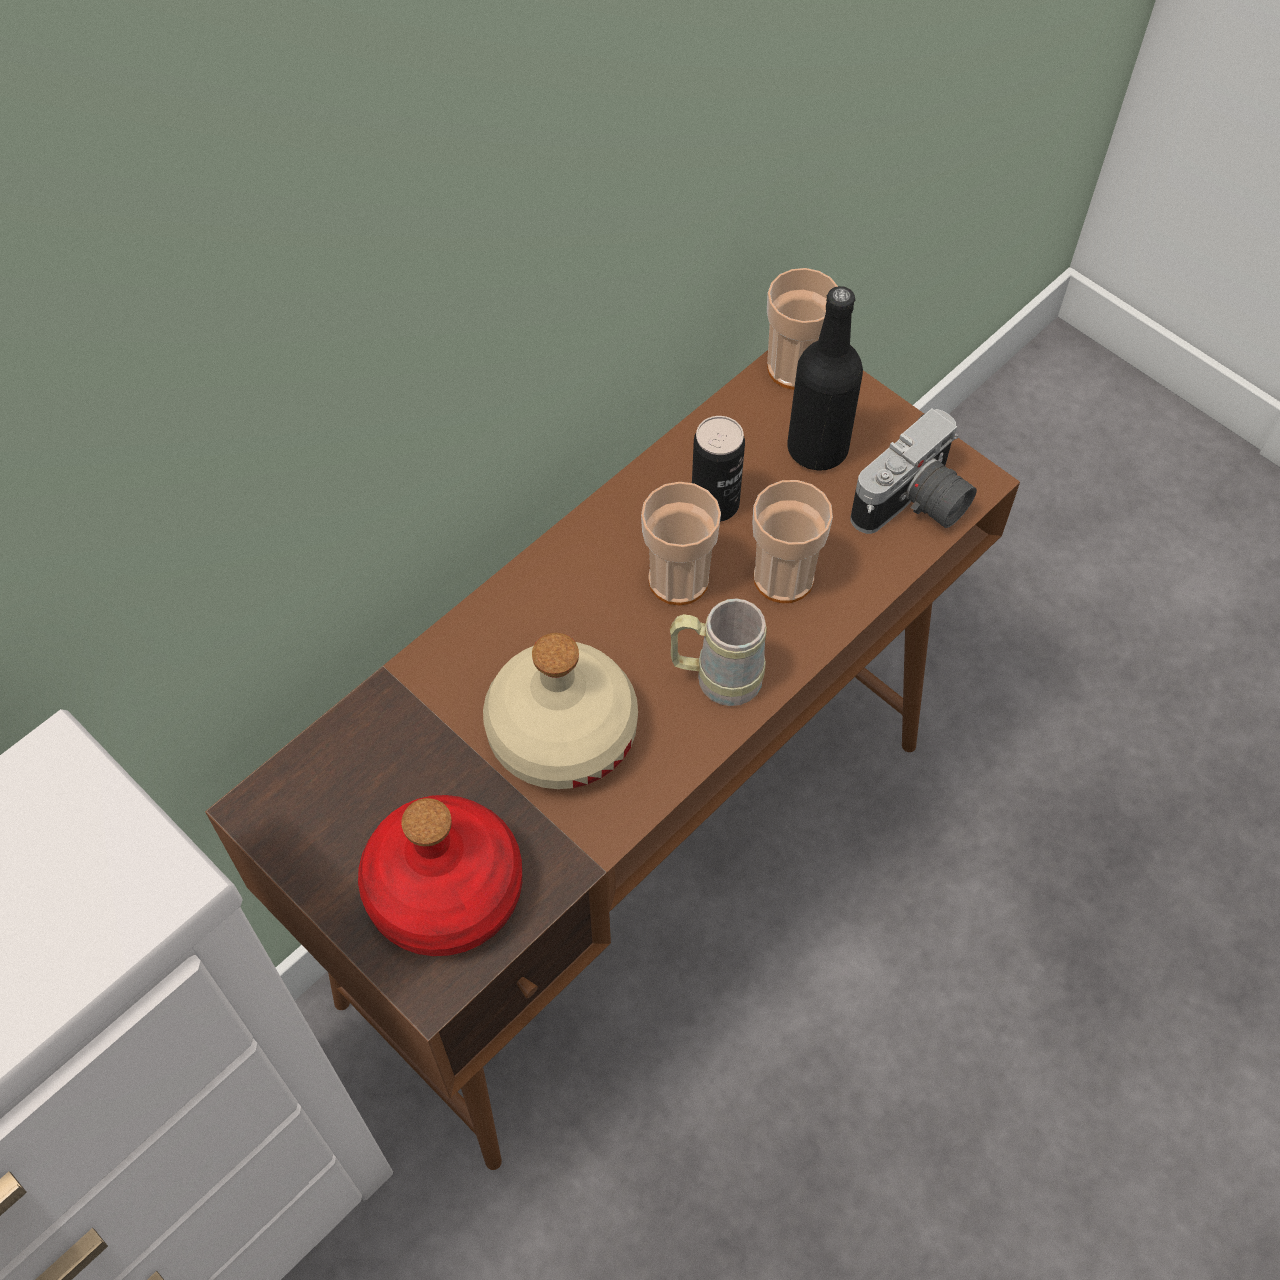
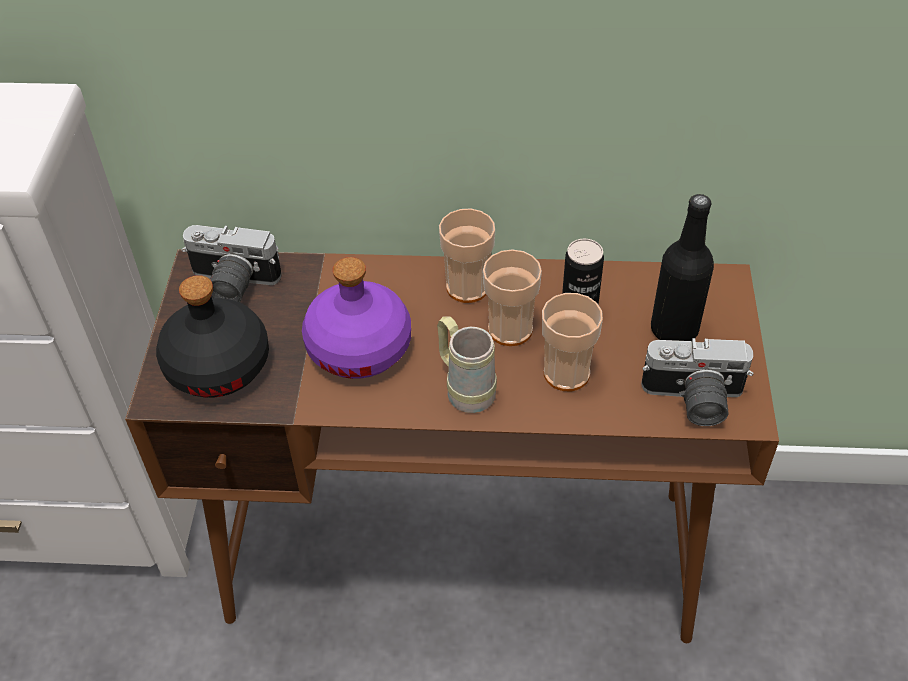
camera: 50 degrees right, 10 degrees down
(330, 793) = (231, 284): none -> camera
(443, 889) = (218, 364): red bottle -> black bottle
(561, 731) = (359, 346): beige bottle -> purple bottle
(795, 368) = (716, 282): cup -> cup (467, 287)

